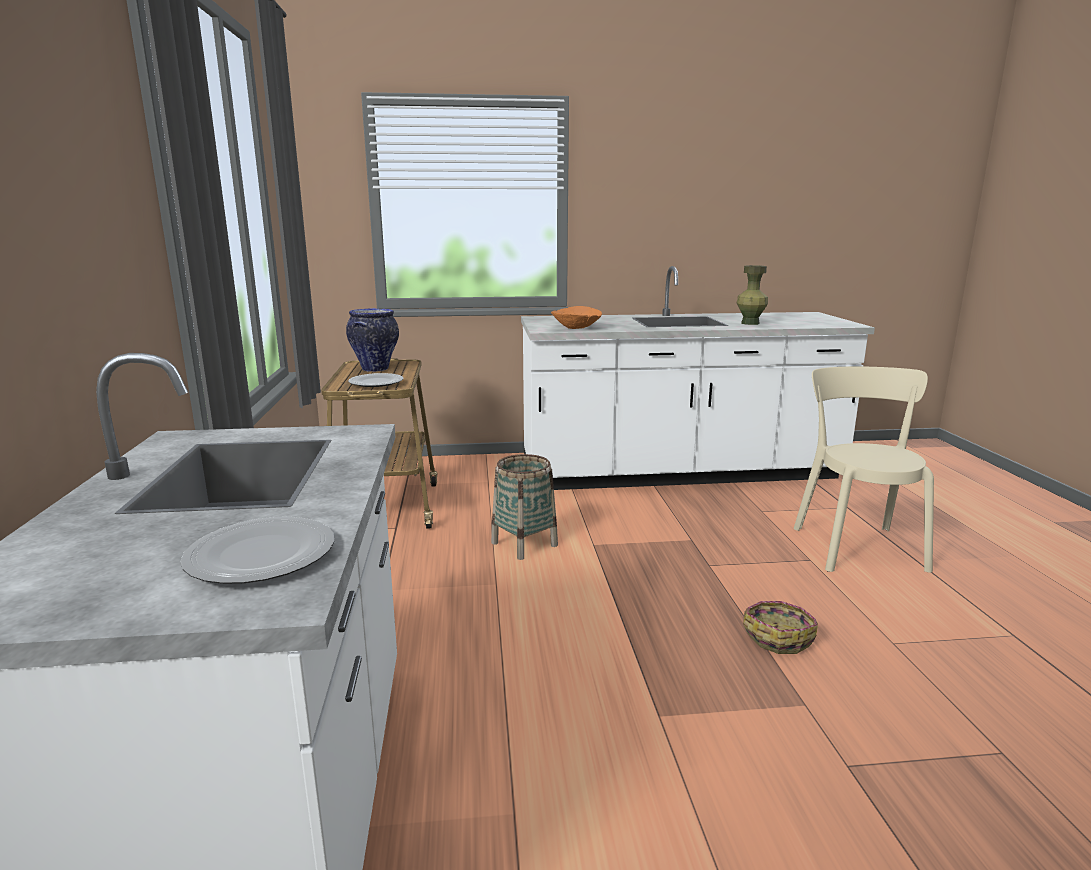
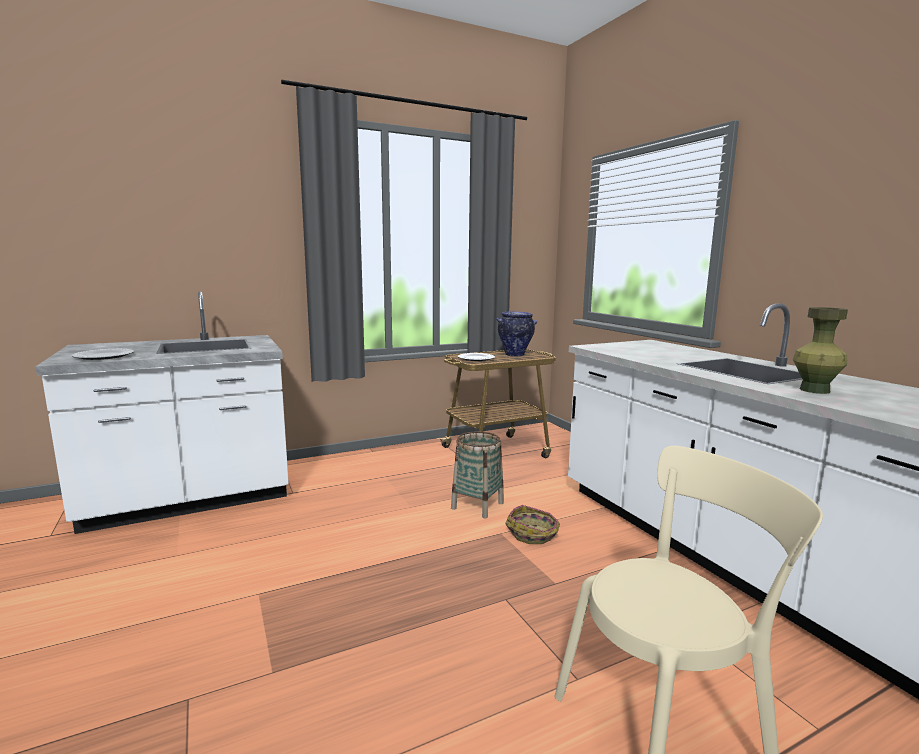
camera: 70 degrees right, 5 degrees down
(576, 328) = (617, 351): orange bowl -> none
(778, 636) = (382, 652): basket -> basket (533, 534)

